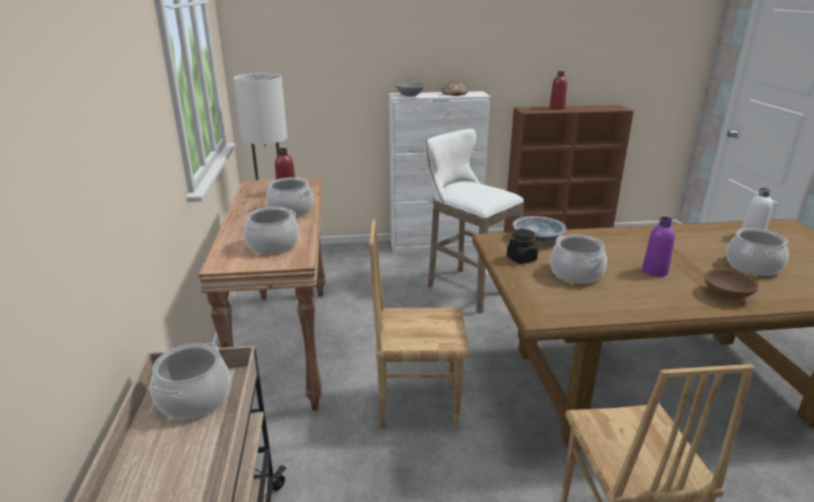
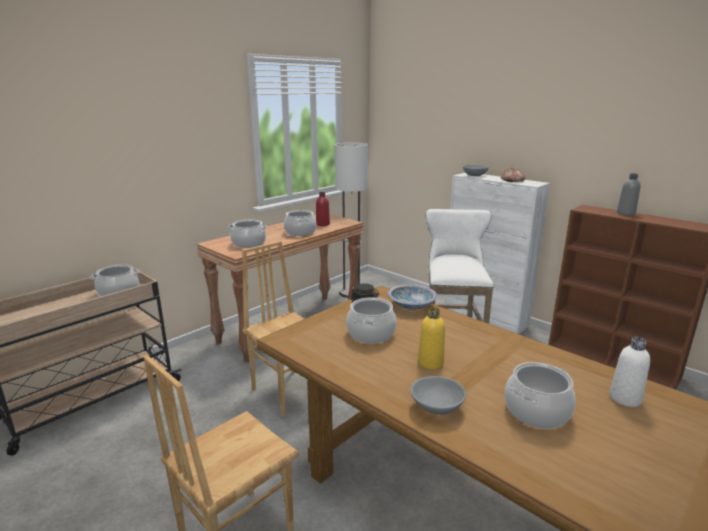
camera: 50 degrees right, 5 degrees down
(557, 108) = (625, 213): red bottle -> grey bottle
(654, 271) = (430, 363): purple bottle -> yellow bottle
(727, 295) = (437, 407): brown bowl -> grey bowl

